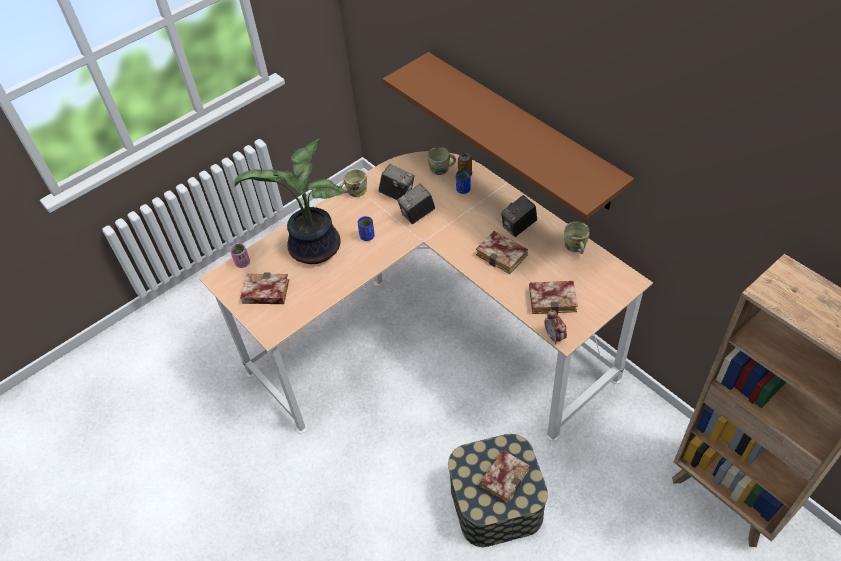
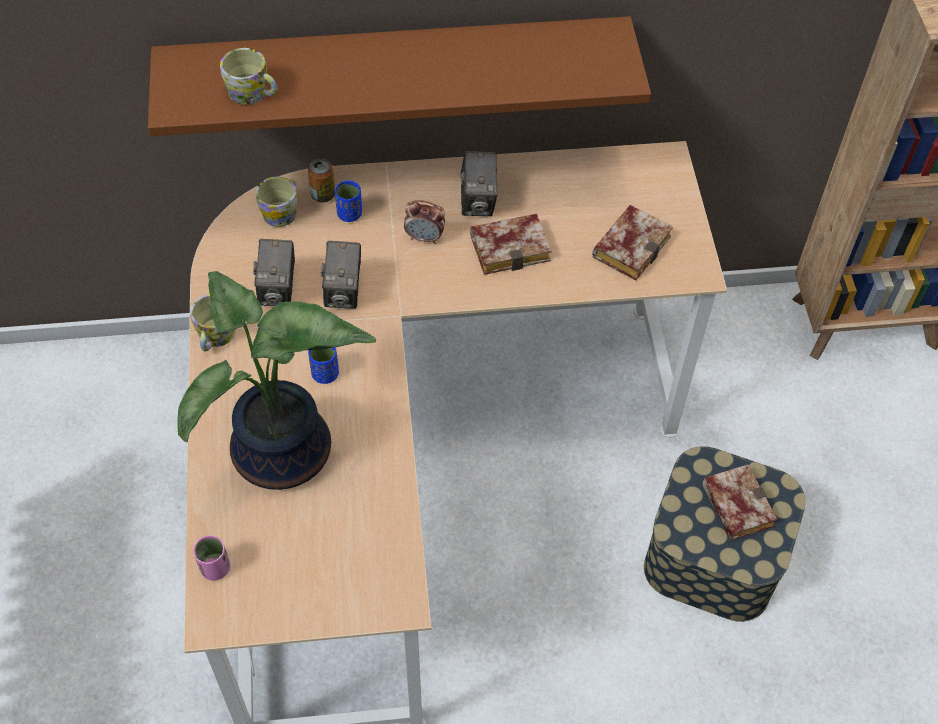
camera: 60 degrees left, 5 degrees up
(264, 293) = (310, 571): book -> none
(397, 194) = (278, 290): camera -> camera turned 120 degrees clockwise
(554, 337) = (689, 282): alarm clock -> alarm clock (425, 238)
(576, 247) = (567, 170): mug -> mug (253, 94)

